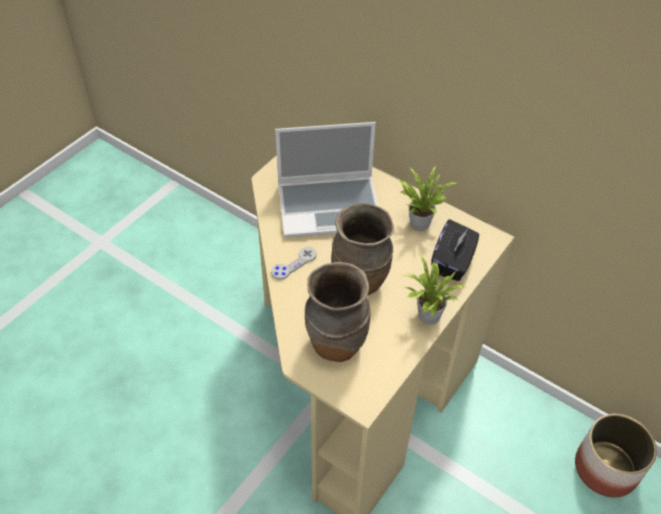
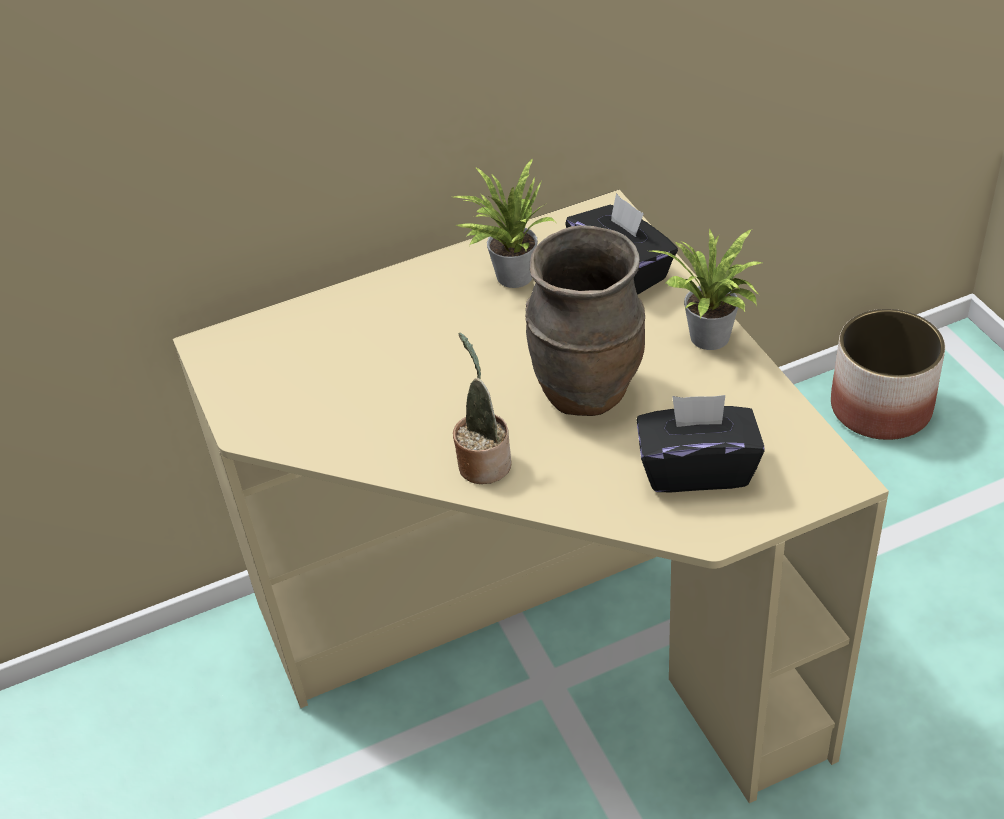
camera: 55 degrees left, 5 degrees down
(294, 264) = (483, 461): grey game controller -> potted plant
(330, 206) = (388, 367): laptop -> none
(335, 344) = (697, 469): brown vase -> black tissue box

